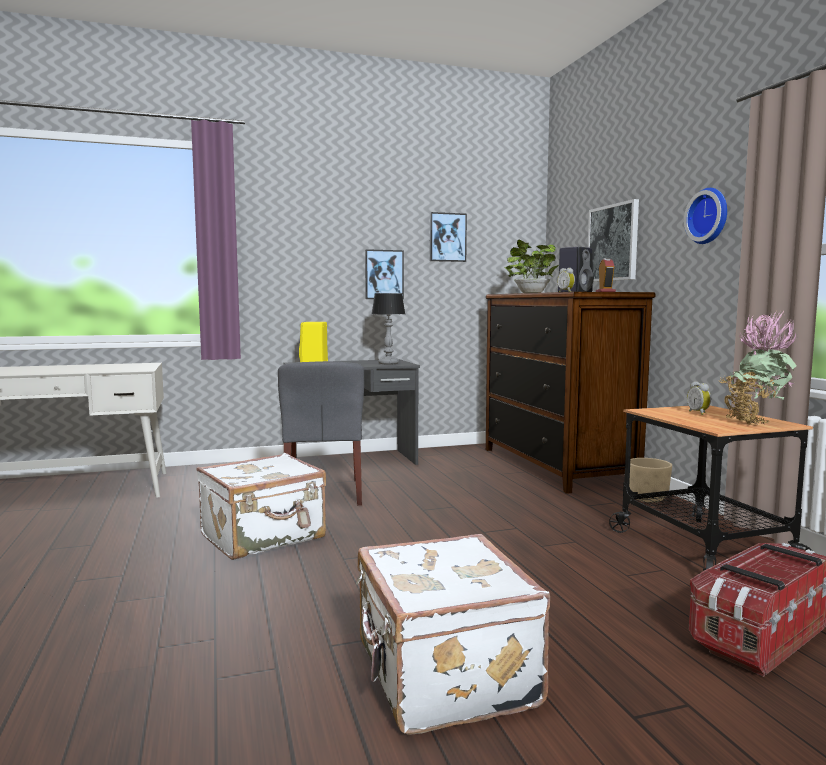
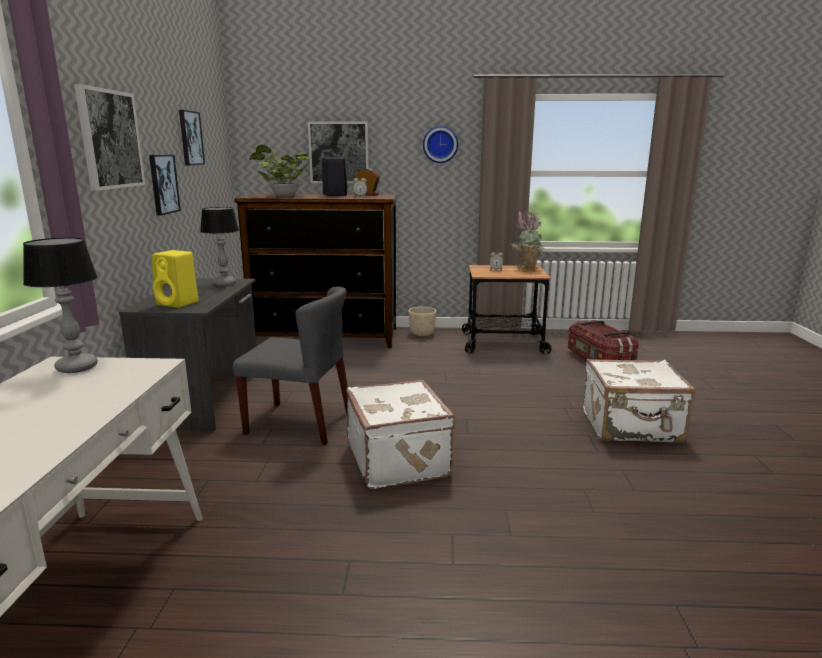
camera: 70 degrees left, 10 degrees up
(138, 365) = (76, 367): none -> table lamp
(308, 236) = (109, 139): none -> picture

